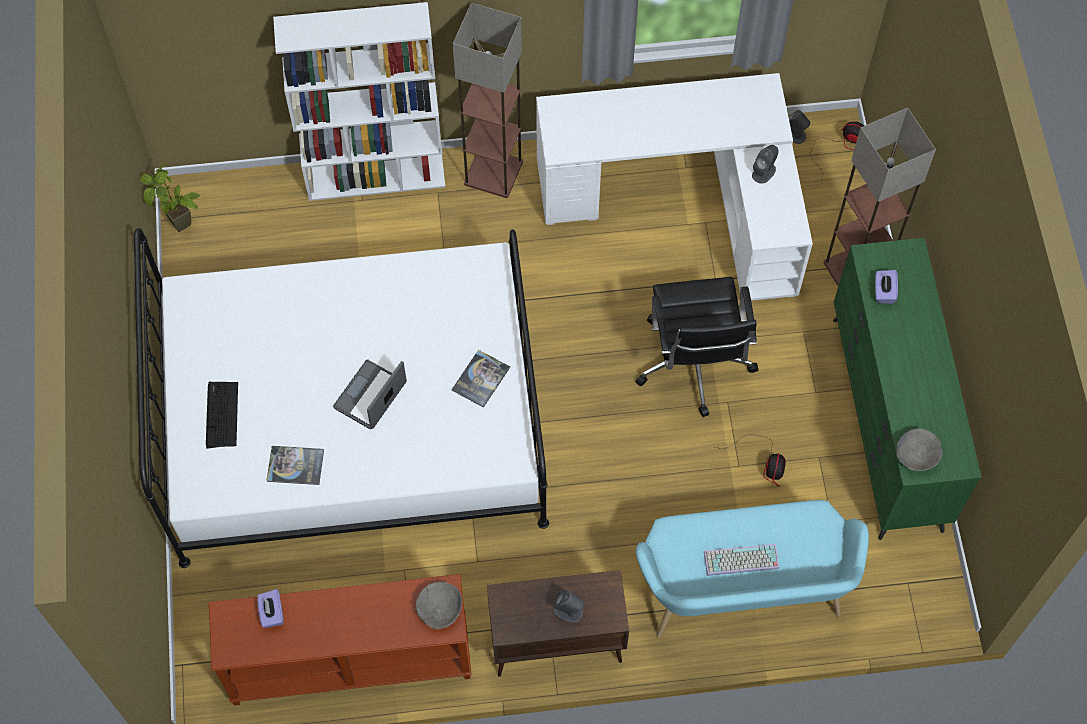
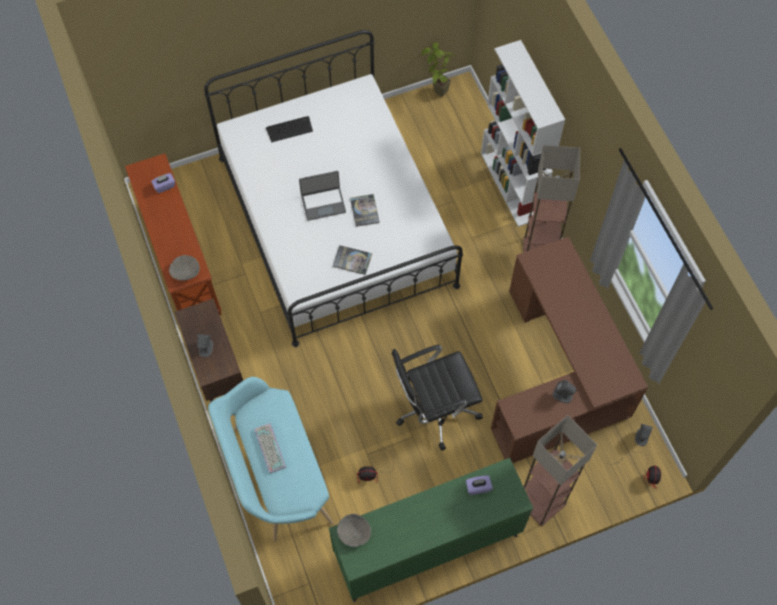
camera: 75 degrees right, 0 degrees up
(295, 465) = (266, 176): book -> book (364, 210)
(371, 396) = (323, 203): laptop -> laptop turned 150 degrees clockwise
(684, 201) = (559, 375): white desk -> brown desk

